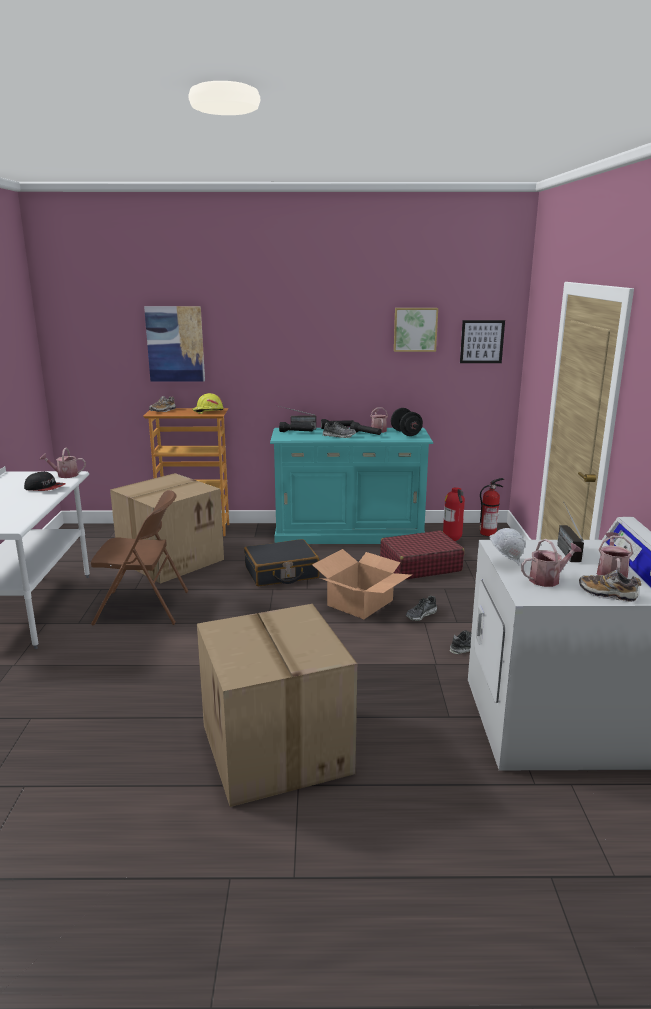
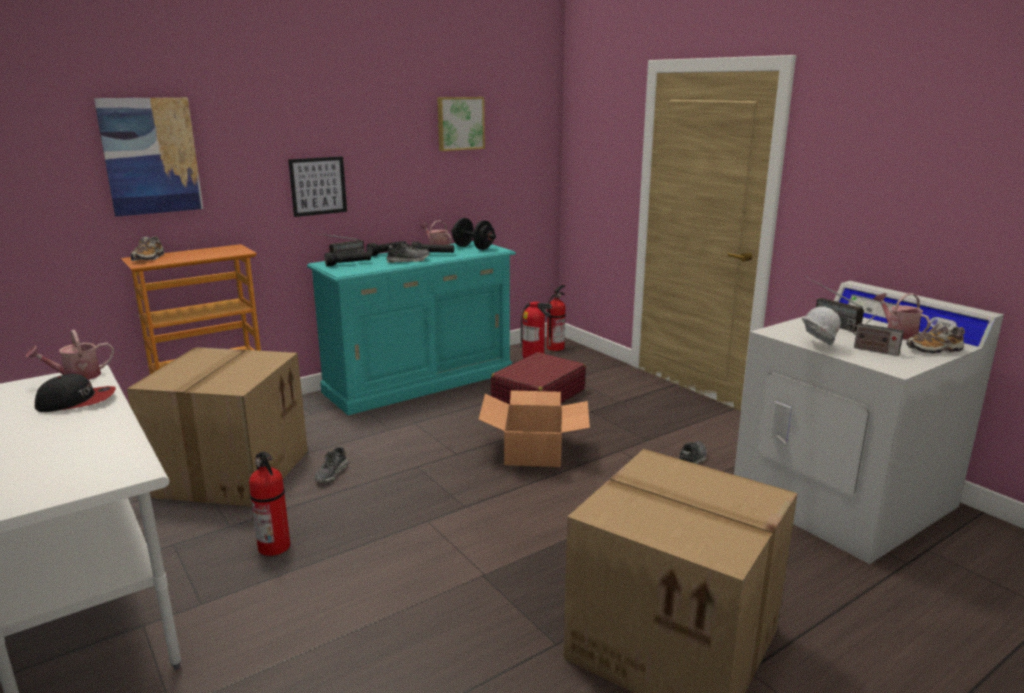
camera: 35 degrees left, 0 degrees up
(142, 608) = (275, 547): brown chair -> fire extinguisher
(207, 411) = (221, 251): yellow hard hat -> none
(281, 573) = (402, 445): black suitcase -> none
(421, 615) = (607, 444): shoe -> shoe (331, 473)
(482, 341) = (525, 135): picture -> picture (318, 186)
(548, 579) = (873, 350): watering can -> radio

